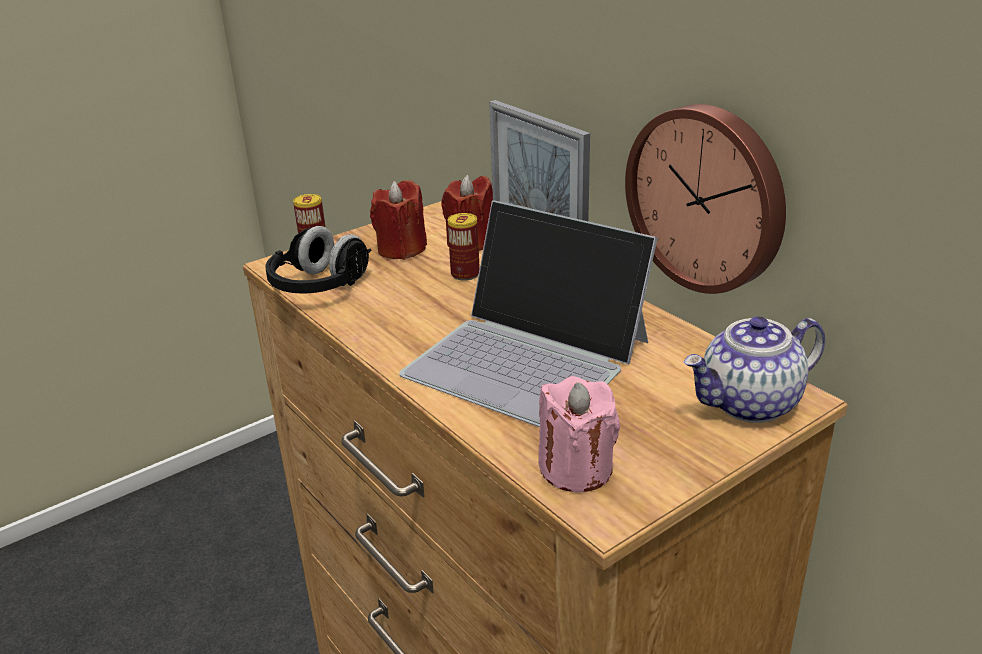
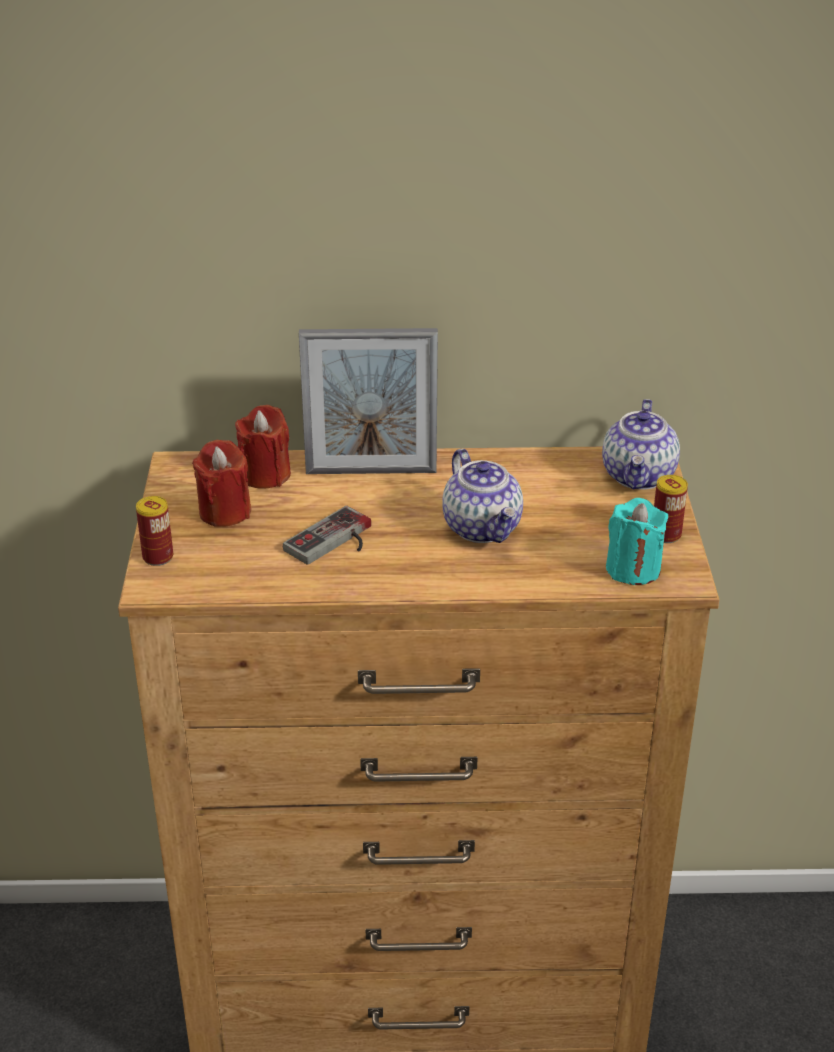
camera: 55 degrees left, 5 degrees up
(320, 287) = (236, 578): black headphones -> none
(416, 303) = (335, 542): none -> game controller
(465, 274) = (318, 501): can -> can (666, 535)
(529, 357) = (483, 528): laptop -> teapot
(576, 469) = (633, 569): pink candle -> turquoise candle
(708, 197) = (517, 343): wall clock -> none

